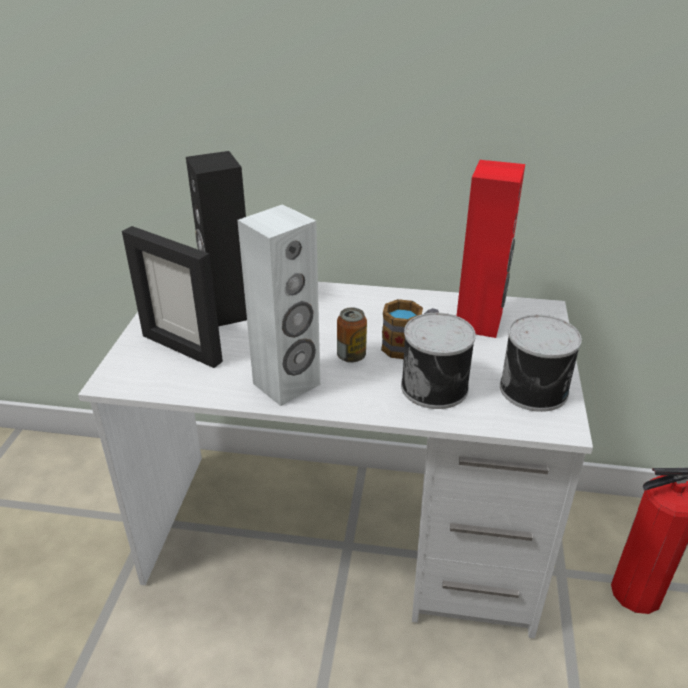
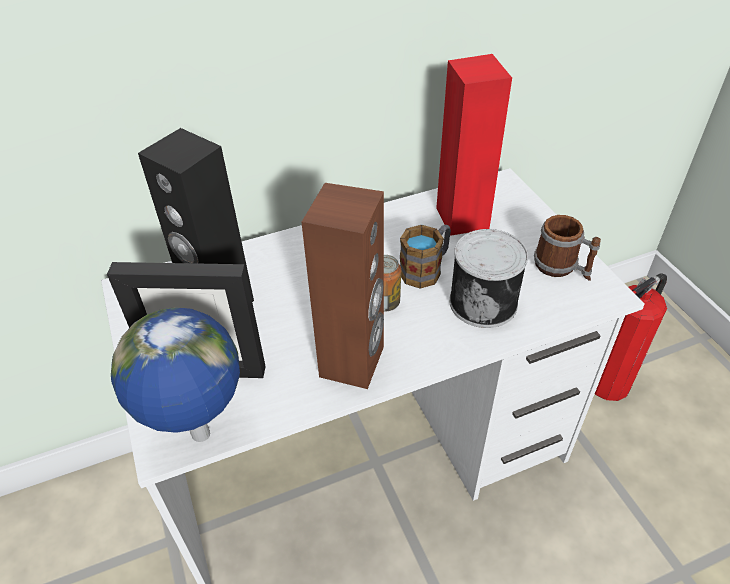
camera: 30 degrees left, 10 degrees up
(139, 385) = (201, 436): none -> globe
(287, 384) = (353, 362): white speaker -> brown speaker
(535, 390) = (562, 268): can -> mug

